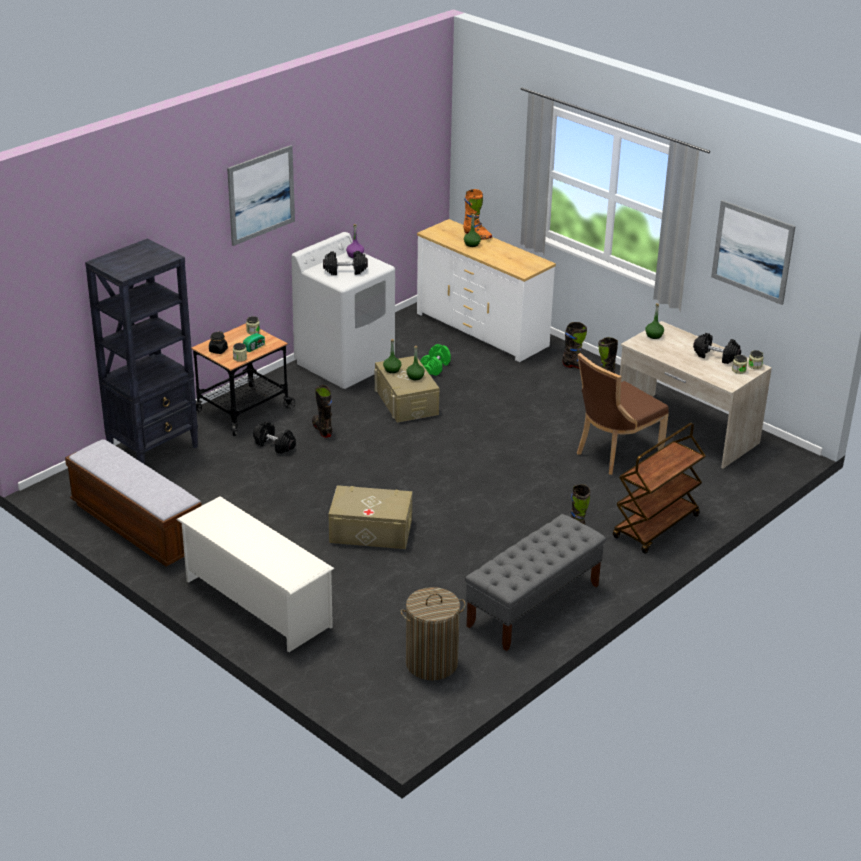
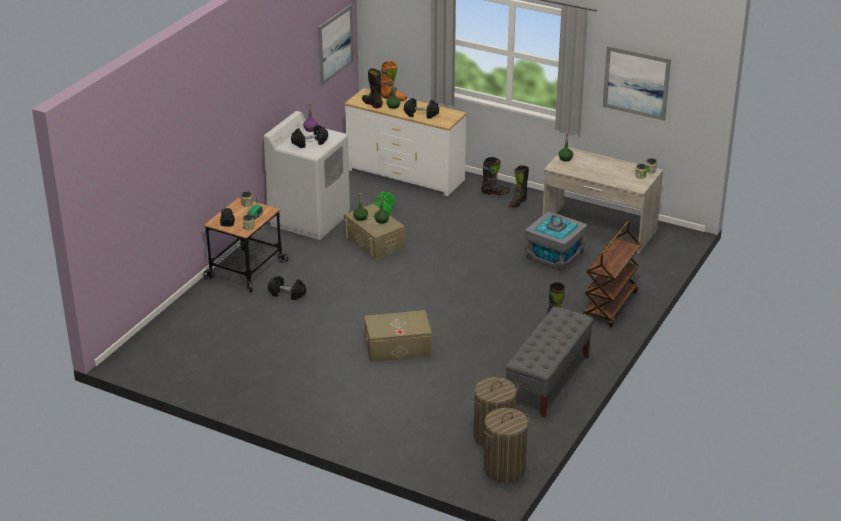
camera: 15 degrees left, 0 degrees up
(136, 526) = (209, 377): bench -> none
(154, 449) = (190, 314): black bookcase -> none
(256, 603) = (338, 418): white shoe rack -> none
(261, 195) = (241, 90): picture -> picture (335, 44)
(322, 429) = (319, 275): black boot -> black boot (372, 104)
(424, 707) = (504, 469): none -> laundry basket
(615, 453) = (554, 256): brown chair -> grey storage box
(716, 356) = (619, 167): black dumbbell -> black dumbbell (421, 114)

